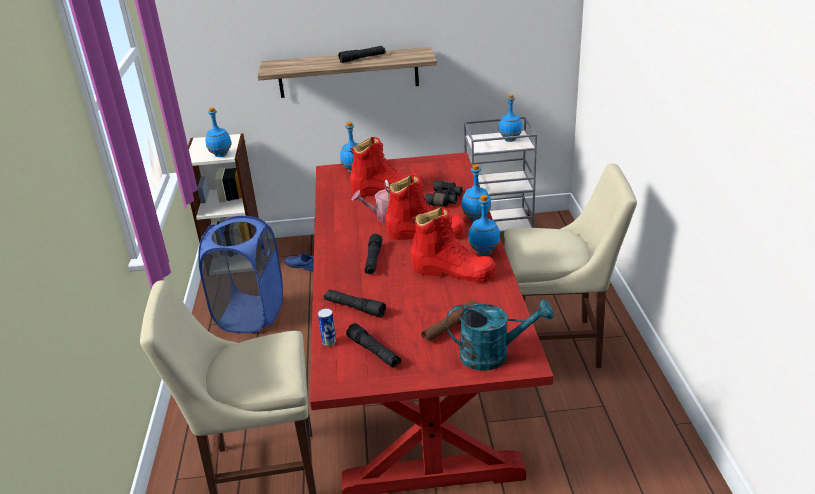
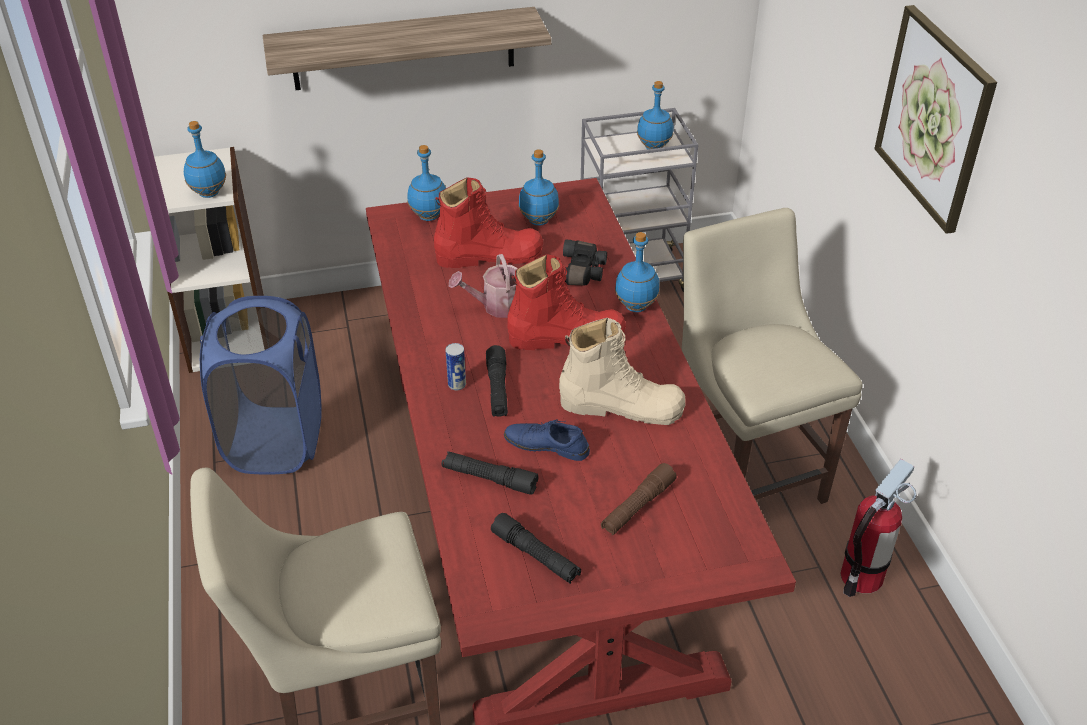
camera: 10 degrees left, 10 degrees up
(302, 266) = (339, 350): blue shoe -> blue shoe (546, 445)
(329, 342) = (465, 542): can -> can (457, 384)
(362, 58) = (430, 31): black flashlight -> none
(453, 271) = (621, 406): red boot -> beige boot
(483, 252) = (658, 369): blue bottle -> blue bottle (538, 221)
(493, 355) = (707, 551): turquoise watering can -> none
(558, 344) = (744, 470): beige chair -> beige chair turned 105 degrees counterclockwise
(634, 414) = (861, 577): none -> fire extinguisher
(671, 82) = (934, 118): none -> picture

